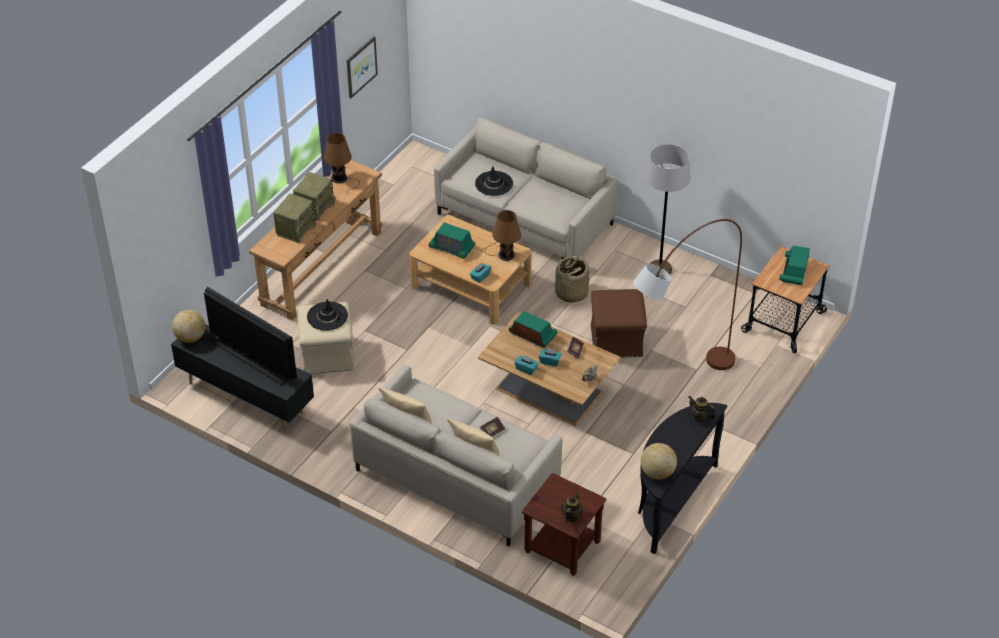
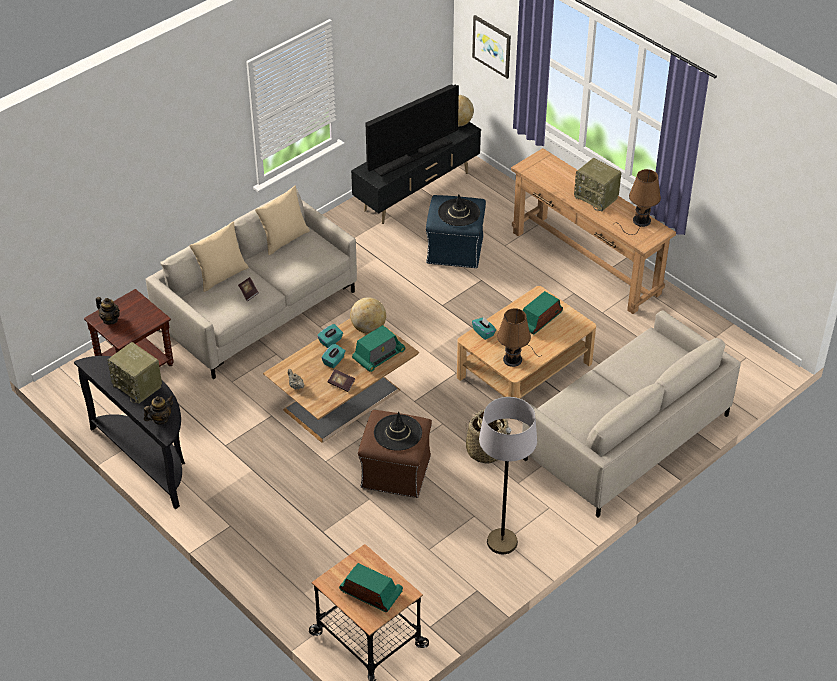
camera: 105 degrees right, 0 degrees up
(295, 229) = (565, 181): radio -> radio (138, 386)
(327, 354) = (455, 250): beige ottoman -> blue ottoman
(361, 66) = (747, 186): picture -> picture (492, 46)
(494, 183) = (632, 365): black hat -> black hat (397, 433)
(657, 472) = (105, 368): globe -> globe (368, 328)
(678, 382) = (310, 509): brown floor lamp -> none

